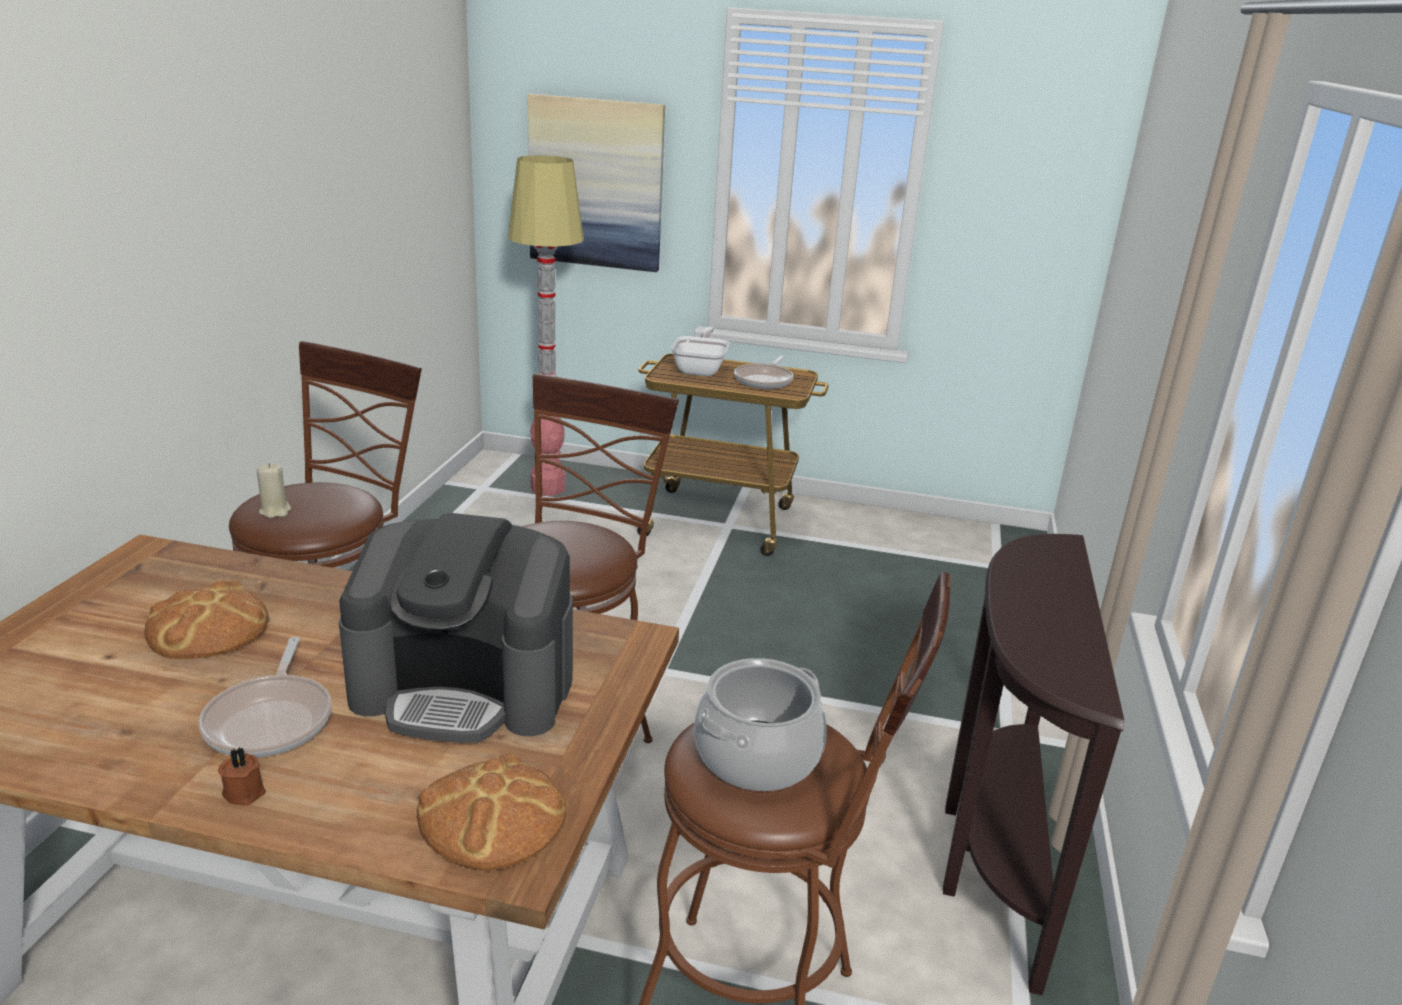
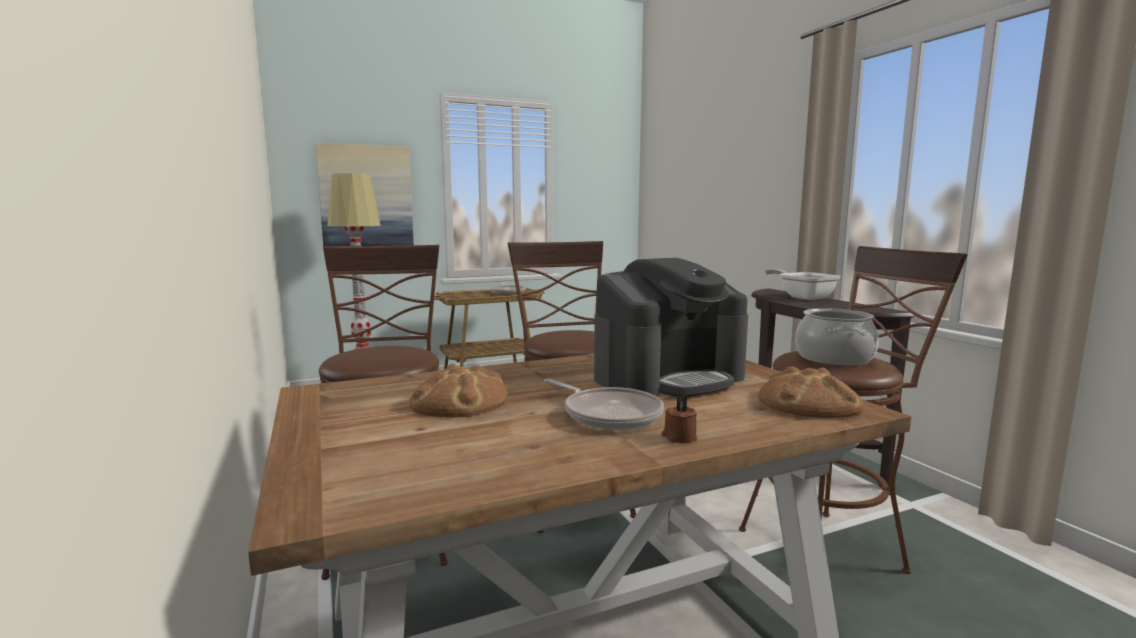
camera: 35 degrees left, 15 degrees down
(275, 511) = (367, 358): beige candle -> none
(701, 369) = (467, 294): frying pan -> frying pan (803, 297)

